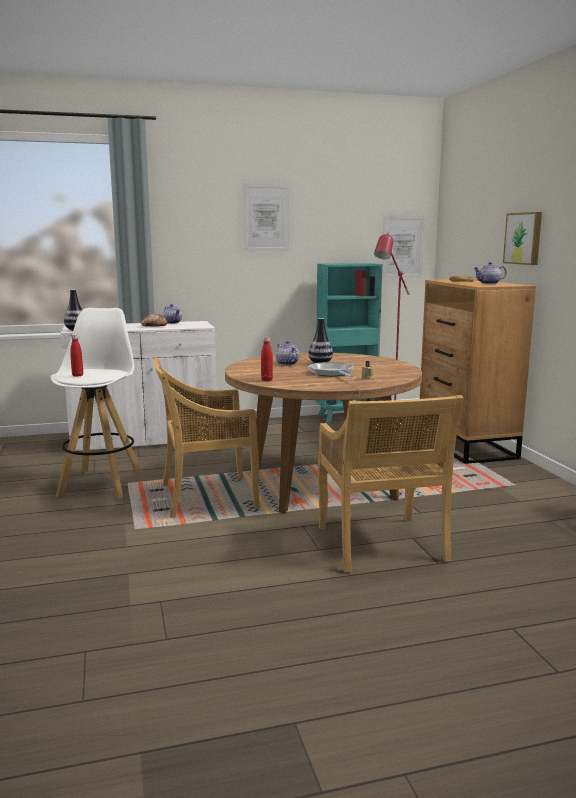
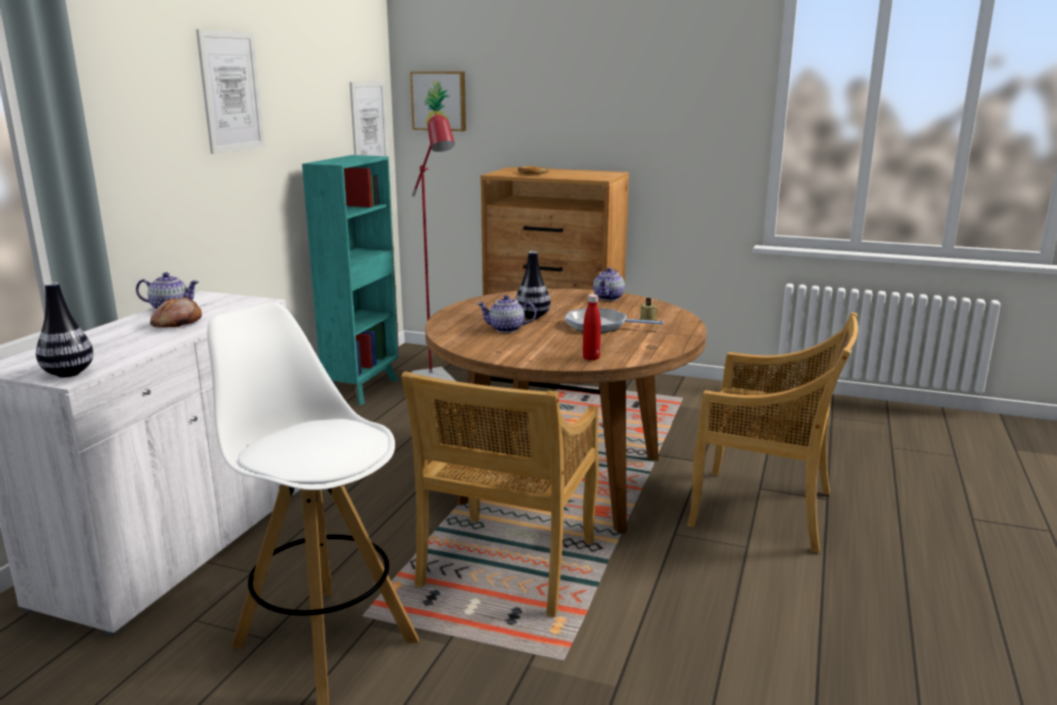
camera: 55 degrees left, 5 degrees up
(77, 375) = (326, 456): red bottle -> none
(489, 283) = (582, 174): teapot -> teapot (609, 298)
(524, 238) = (594, 116): picture -> picture (439, 101)

